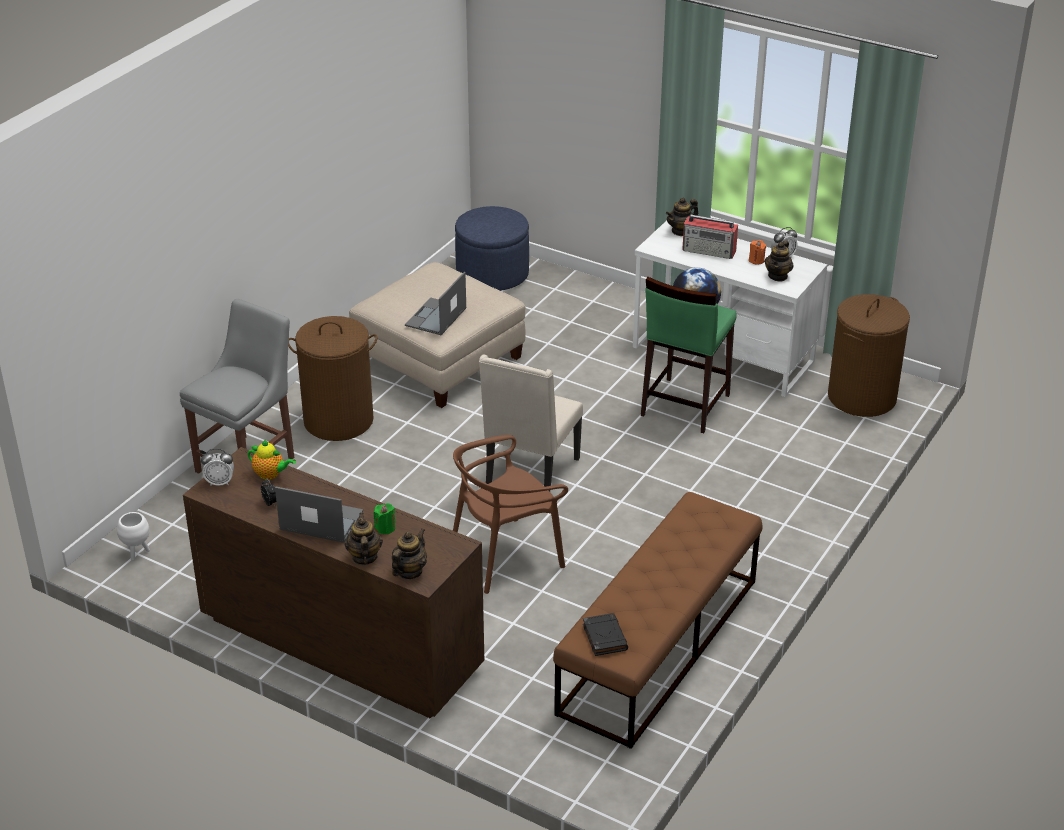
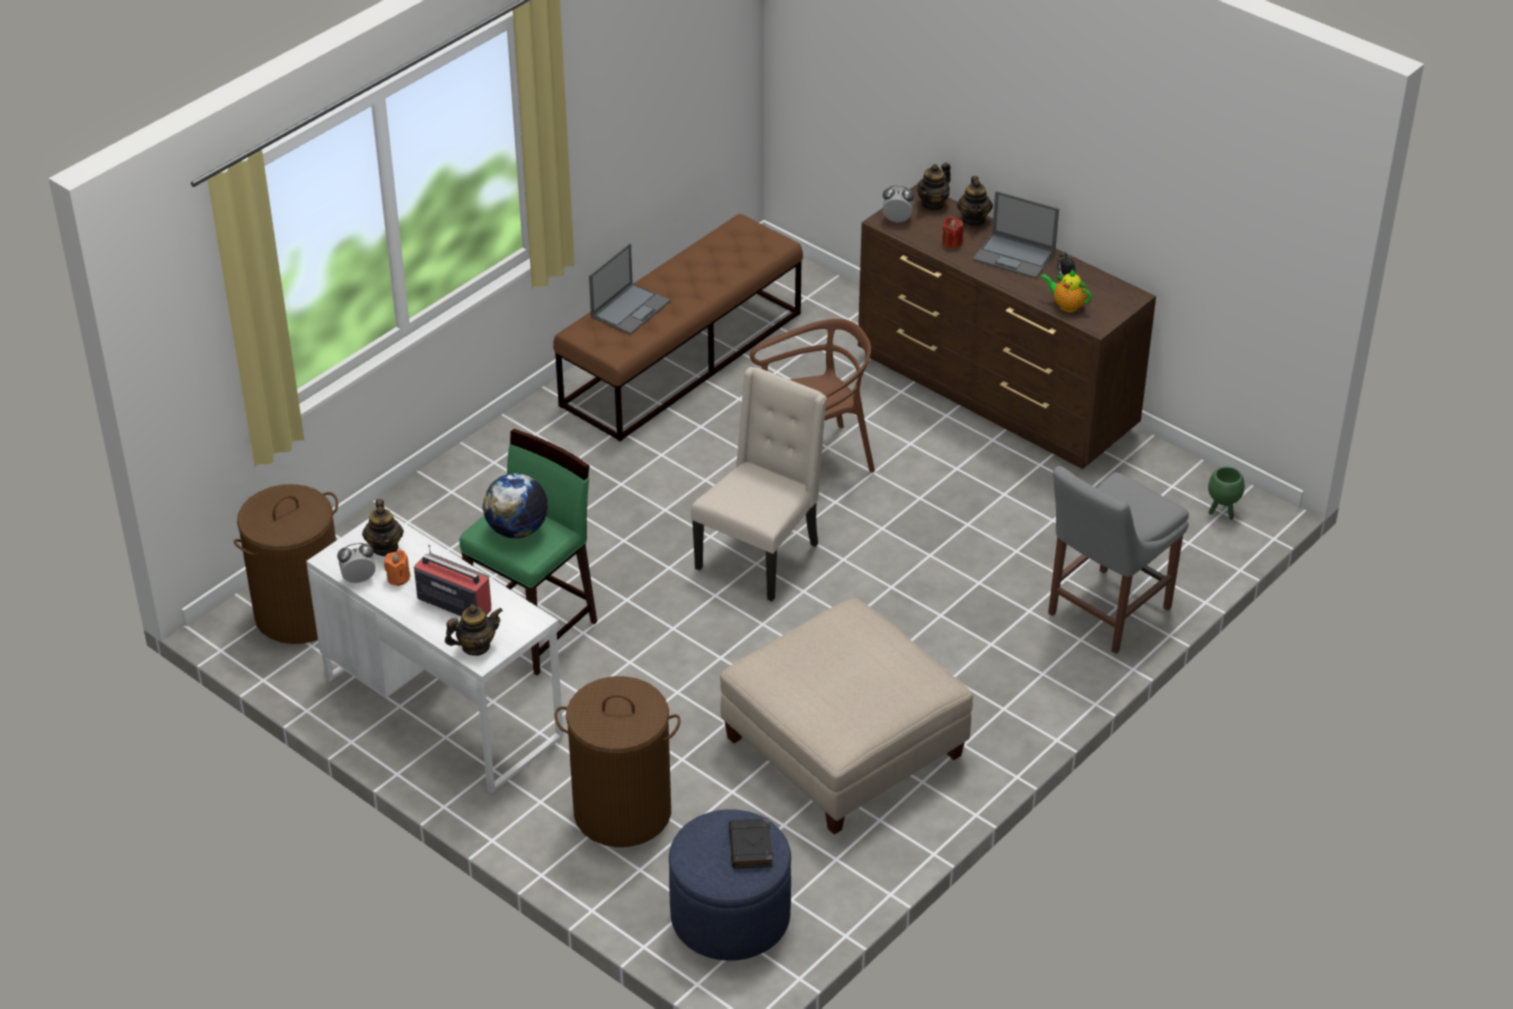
camera: 170 degrees left, 5 degrees up
(137, 553) = (1222, 512): white planter -> green planter
(220, 482) = (1119, 303): alarm clock -> alarm clock (897, 220)
(338, 420) = (990, 662): brown laundry basket -> brown laundry basket (622, 812)
(385, 528) = (952, 243): green candle -> red candle
(435, 317) = (853, 639): laptop -> laptop (631, 308)
(604, 637) = (754, 243): black book -> black book (751, 847)
(778, 276) = (385, 547): teapot -> teapot turned 135 degrees clockwise

